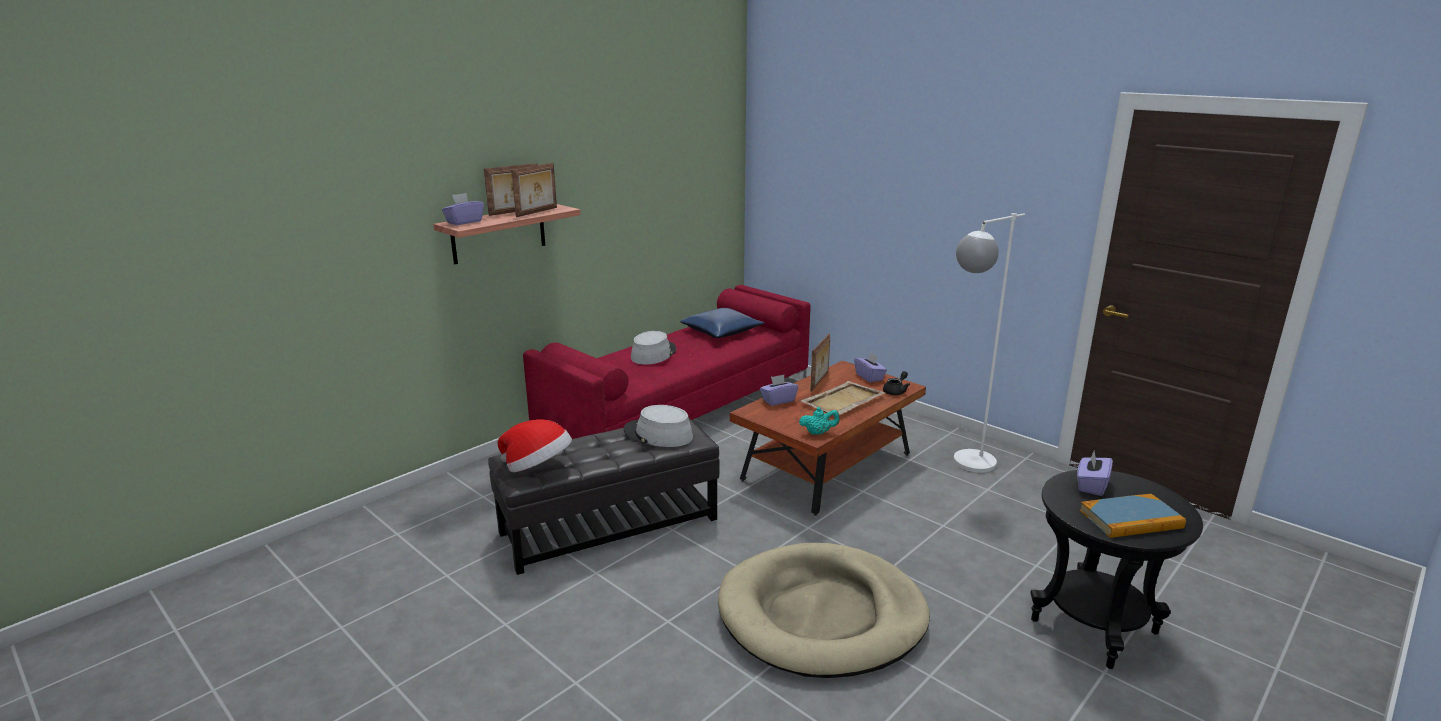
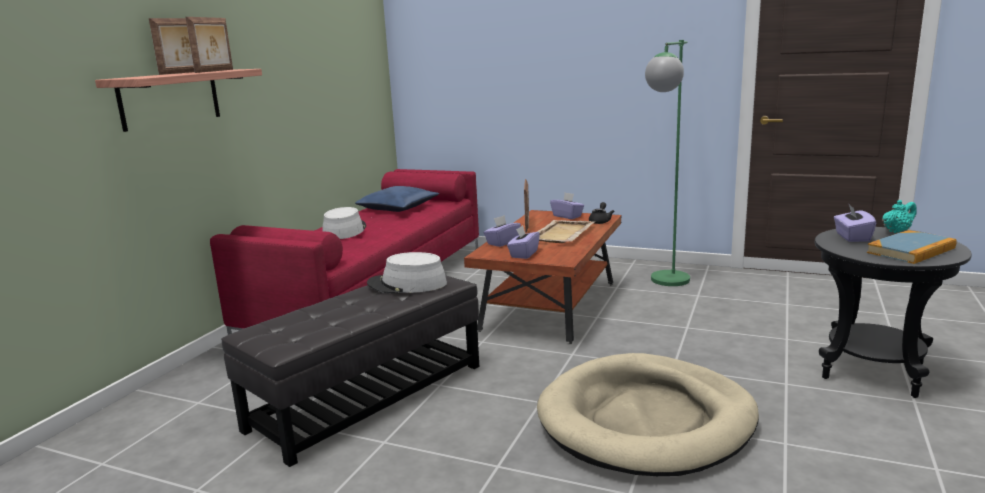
camera: 20 degrees left, 5 degrees down
(464, 222) = (135, 77): purple tissue box -> purple tissue box (523, 254)
(538, 468) = (294, 333): hat -> none
(818, 433) = (564, 257): turquoise teapot -> turquoise teapot (896, 231)
(965, 467) = (665, 284): white floor lamp -> green floor lamp

